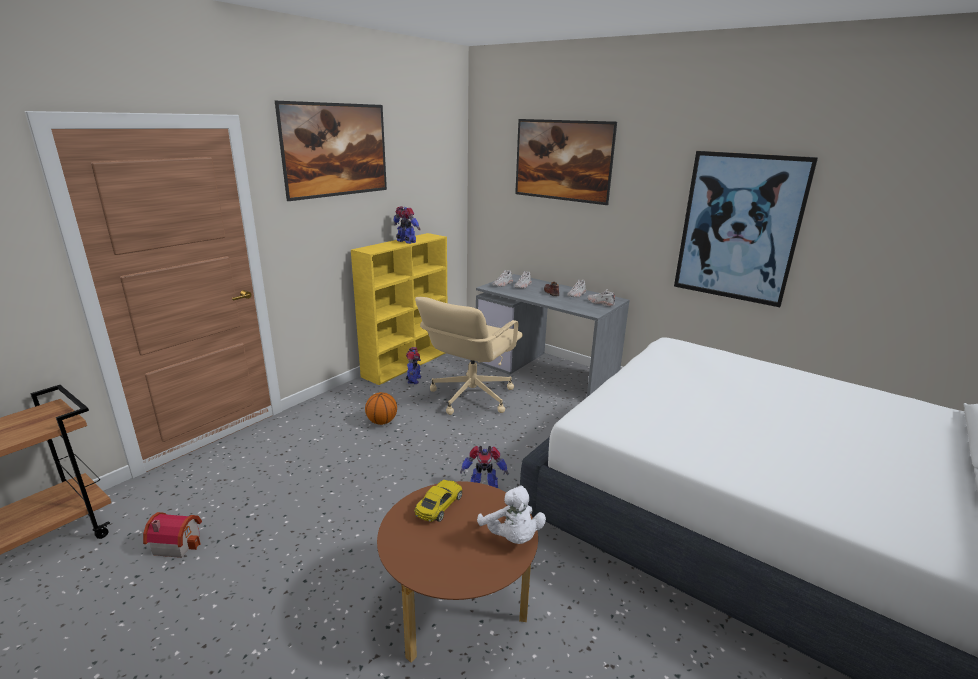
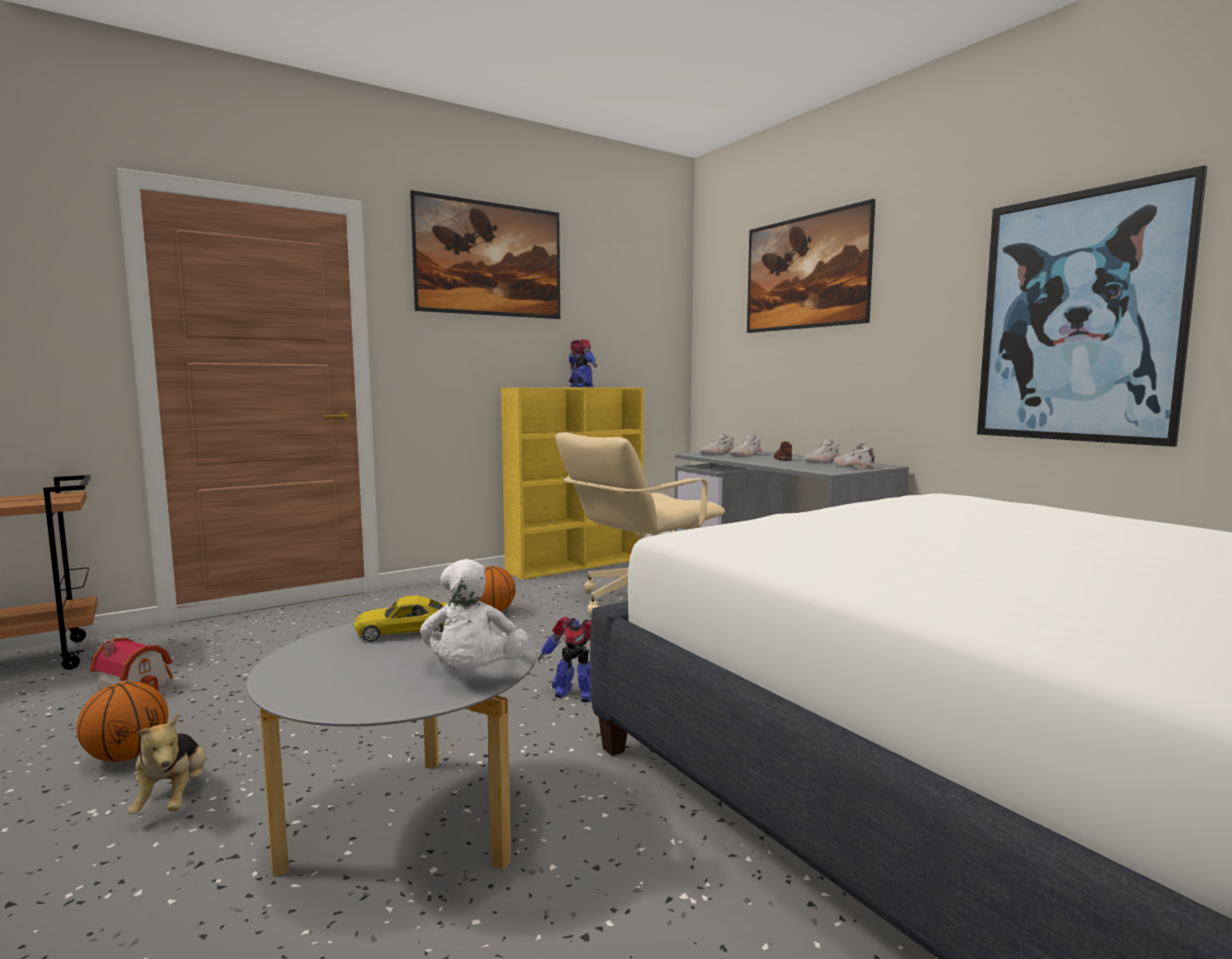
camera: 20 degrees right, 15 degrees down
(234, 604) = (127, 756): none -> basketball
(300, 628) = (173, 799): none -> plush toy
(413, 380) = (572, 579): toy robot -> none
(439, 505) = (406, 631): yellow toy car -> yellow toy car turned 150 degrees counterclockwise
(458, 609) = (407, 827): brown coffee table -> grey coffee table

